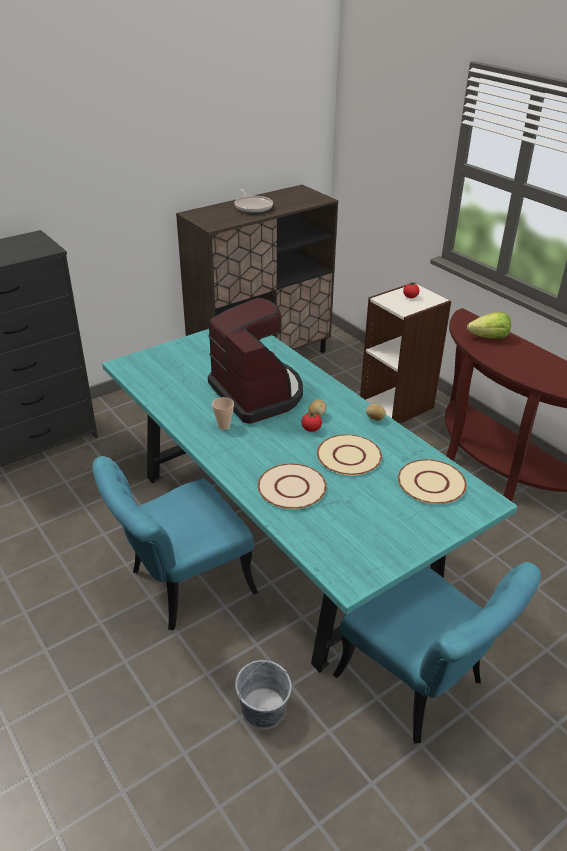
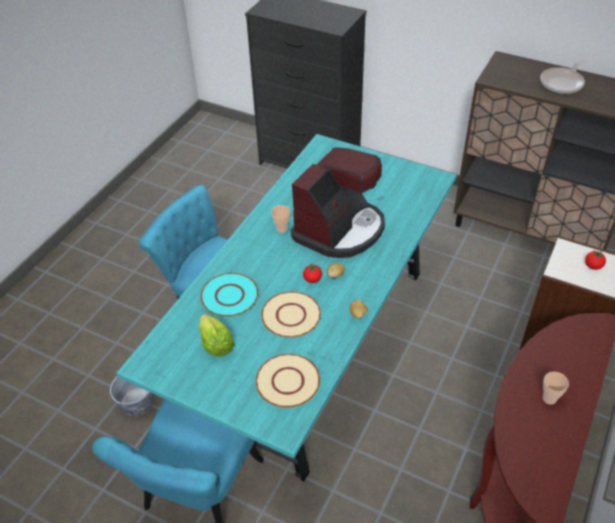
camera: 65 degrees right, 10 degrees up
(292, 487) = (230, 296): beige plate -> turquoise plate
(489, 337) = (571, 357): lettuce -> lettuce (216, 344)
(523, 359) = (549, 398): none -> cup

